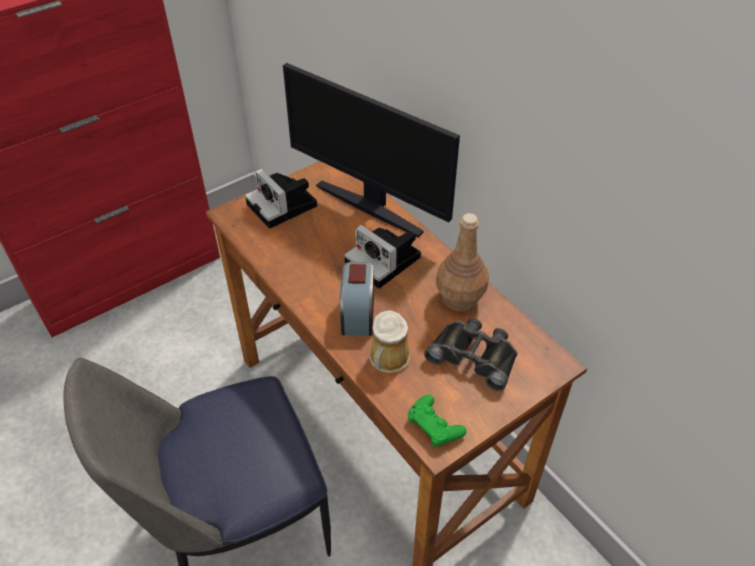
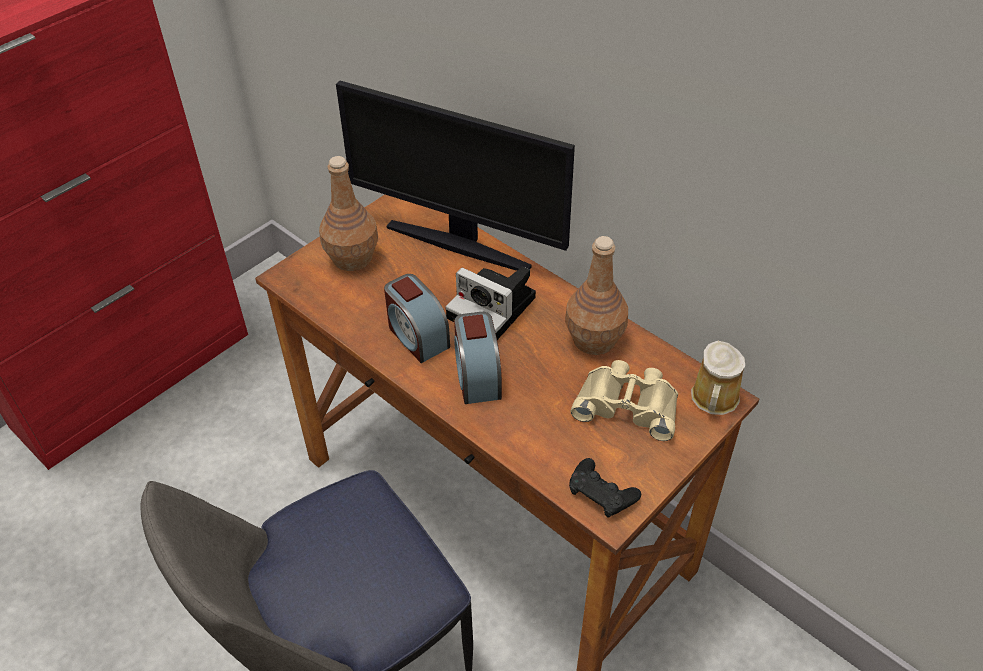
camera: 10 degrees left, 0 degrees up
(284, 206) = (353, 258): camera -> brown bottle
(318, 275) = (417, 336): none -> alarm clock
(388, 359) = (527, 425): mug -> mug (714, 400)
(434, 425) = (601, 493): green game controller -> black game controller
(474, 355) = (627, 404): black binoculars -> beige binoculars

